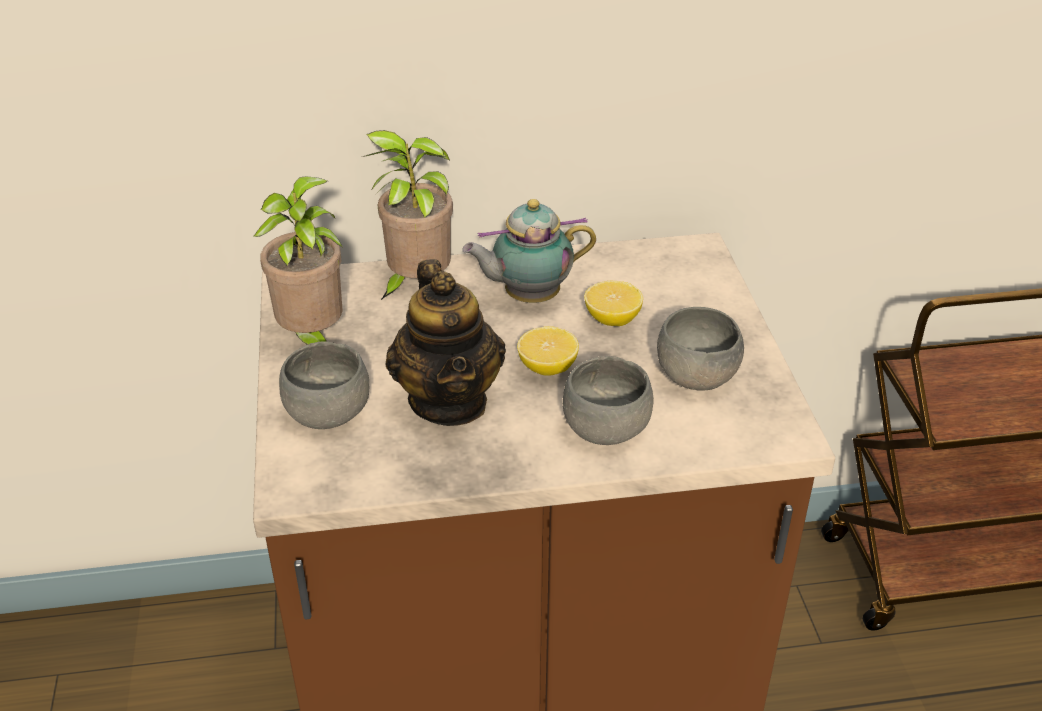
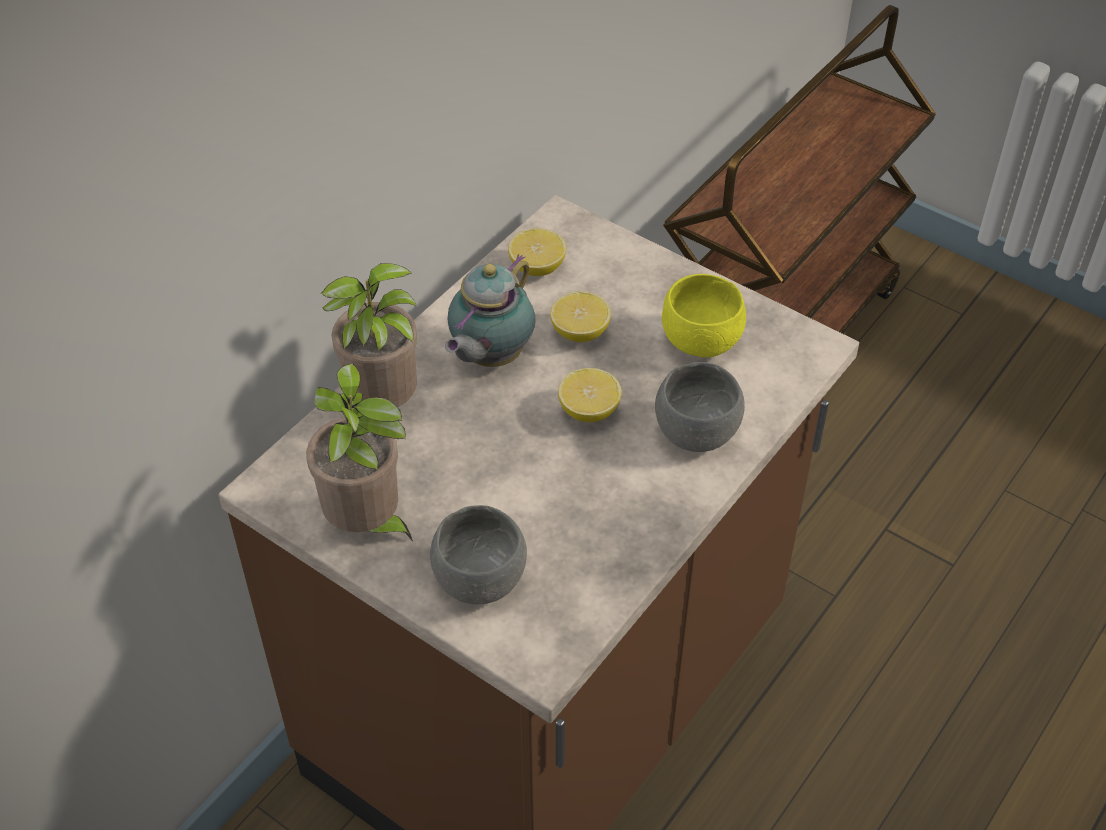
camera: 45 degrees left, 10 degrees up
(449, 401) = (556, 495): teapot -> none
(639, 266) = (537, 268): none -> lemon
(696, 377) = (701, 341): grey bowl -> yellow bowl

